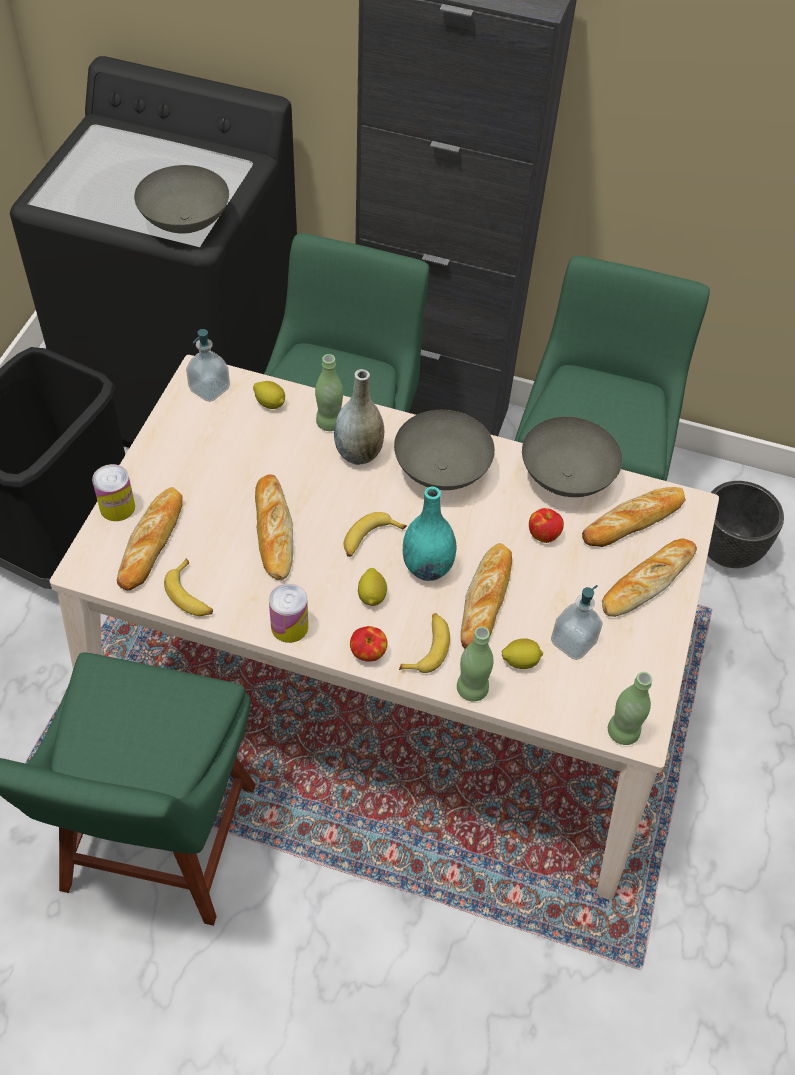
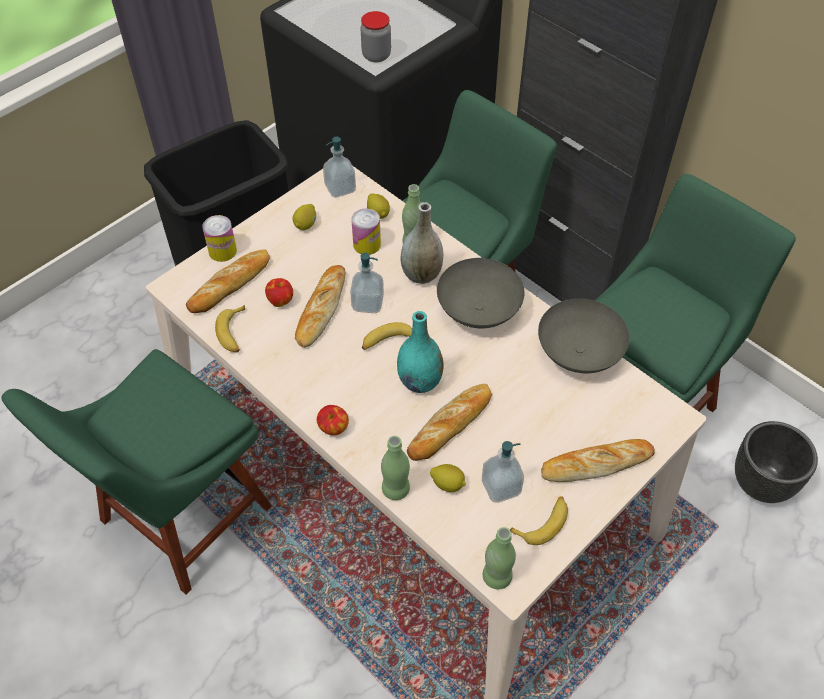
camera: 30 degrees right, 0 degrees up
(186, 223) = (376, 55): grey bowl -> jar
(289, 626) = (288, 384): can -> can (367, 244)
(320, 505) = (367, 303): none -> soap dispenser
(372, 596) = (364, 386): lemon -> lemon (306, 225)
(427, 647) = (381, 442): banana -> banana (542, 523)
(543, 534) = (530, 392): apple -> apple (281, 300)
(633, 520) = (615, 410): bread -> none

